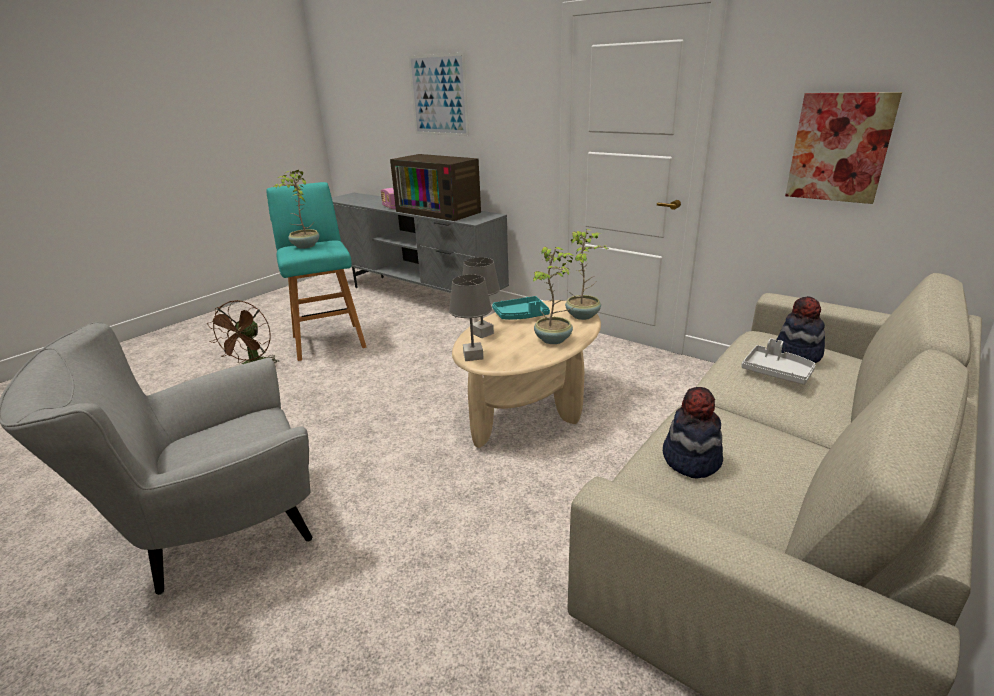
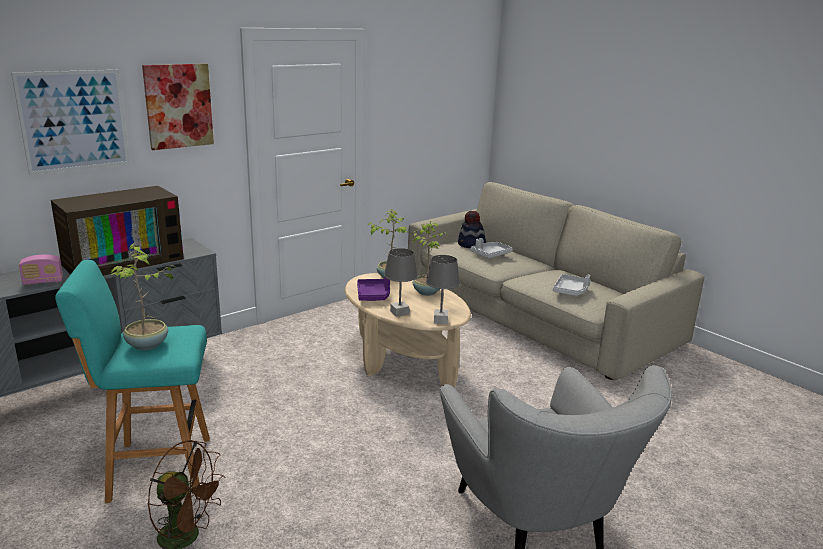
camera: 80 degrees left, 5 degrees down
(521, 315) = (373, 295): turquoise tray -> purple tray
(690, 459) = (571, 291): hat -> grey tray
(839, 147) = (427, 126): picture -> picture (178, 106)

